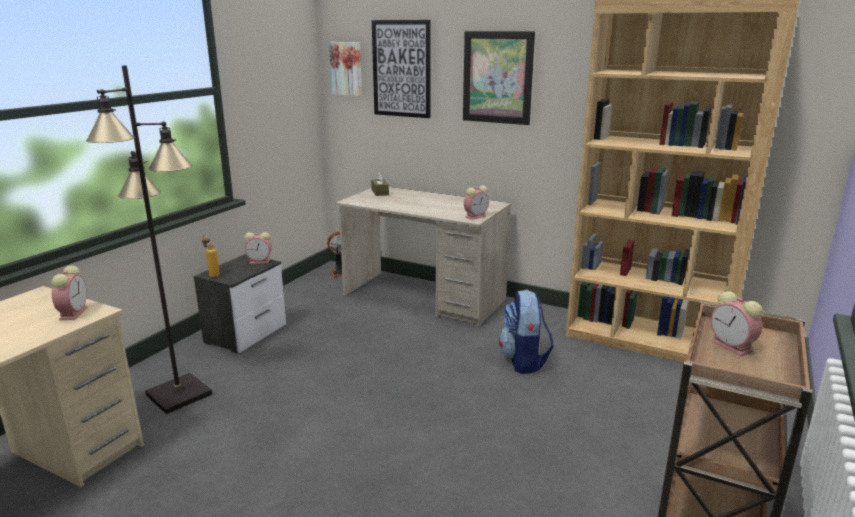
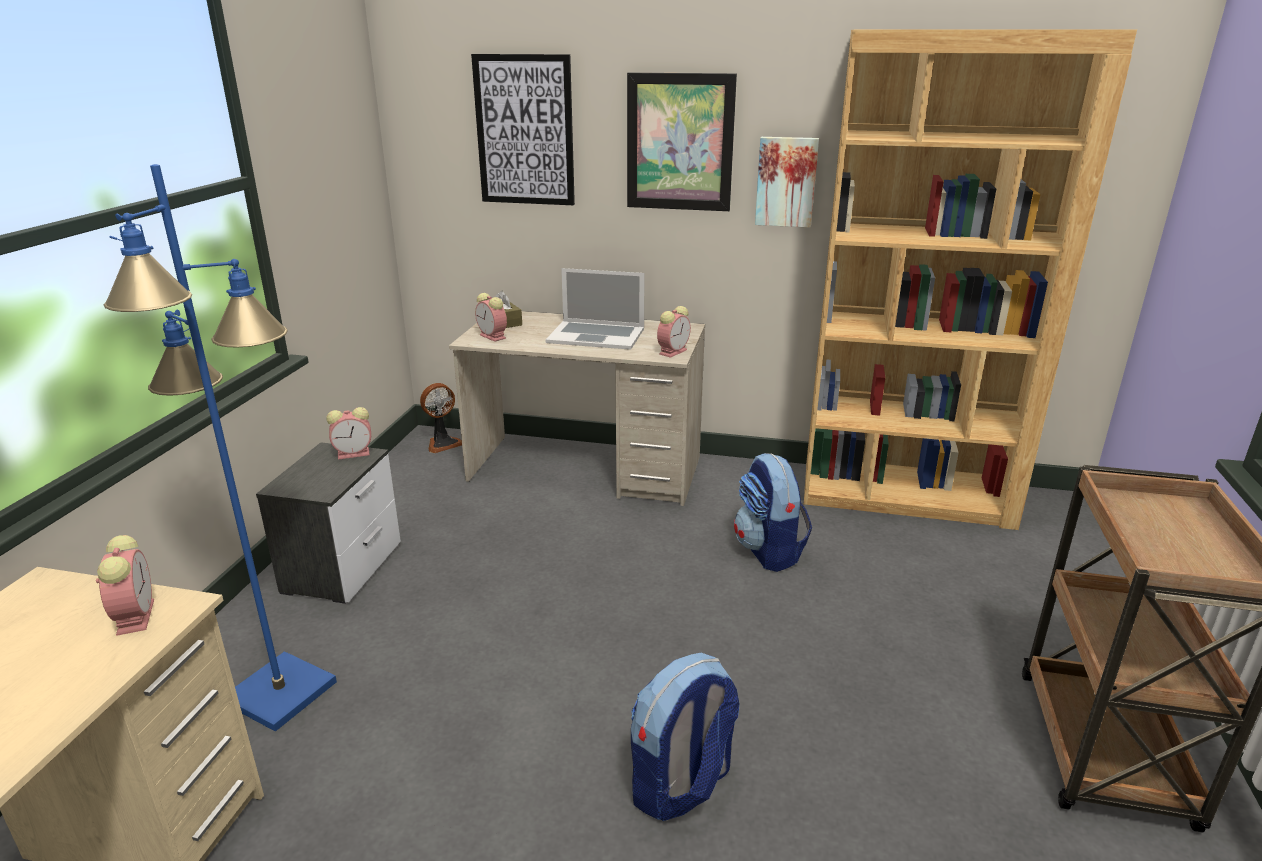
camera: 15 degrees left, 5 degrees up
(178, 394) = (279, 693): black floor lamp -> blue floor lamp
(212, 274) = (287, 486): bottle -> none
(347, 68) = (431, 131): picture -> picture (786, 181)
(389, 487) = (681, 786): none -> backpack
(432, 204) = (596, 335): none -> laptop
(733, 347) = (1156, 531): alarm clock -> alarm clock (493, 337)

